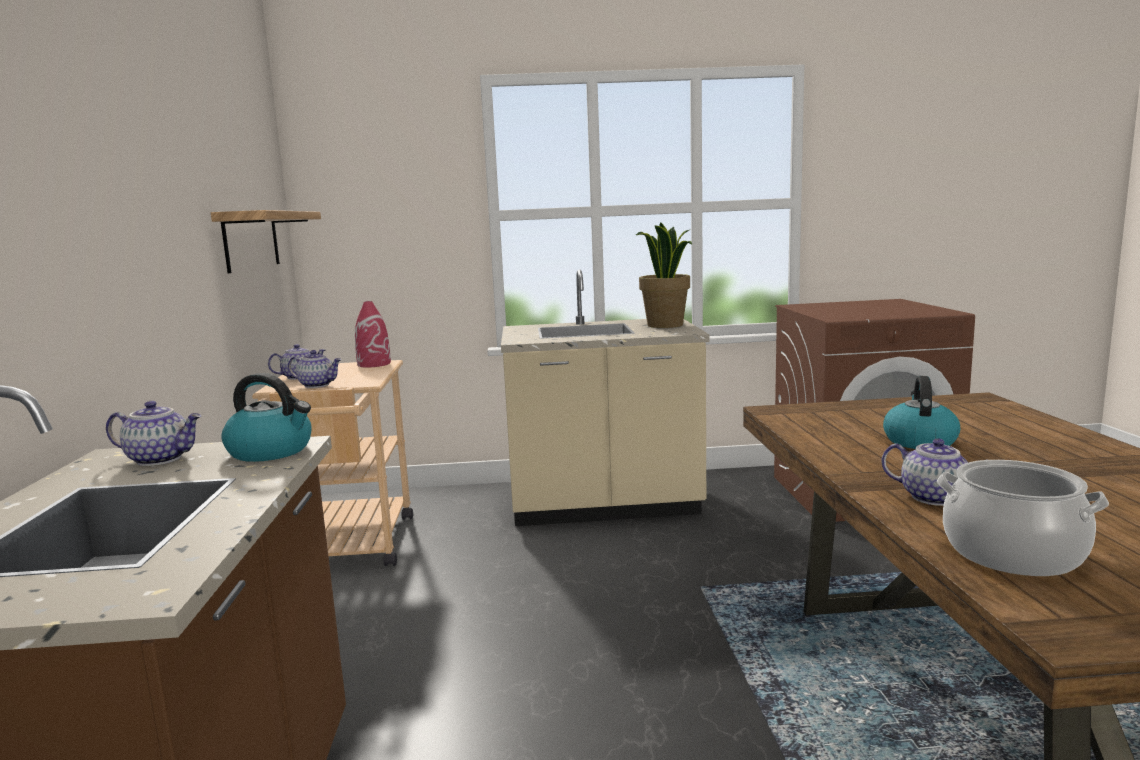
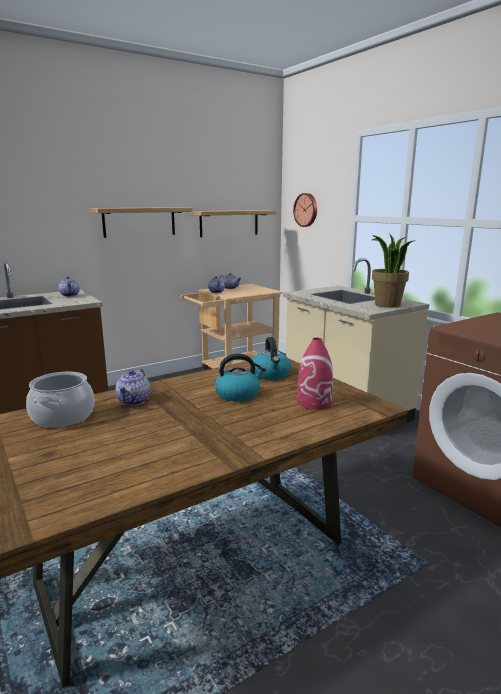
camera: 60 degrees right, 5 degrees up
(152, 238) = (139, 222): none -> shelf
(272, 451) = (80, 301): kettle -> kettle (271, 374)
(370, 209) = (306, 210): none -> wall clock
(374, 364) = (266, 290): red vase -> red vase (314, 402)

